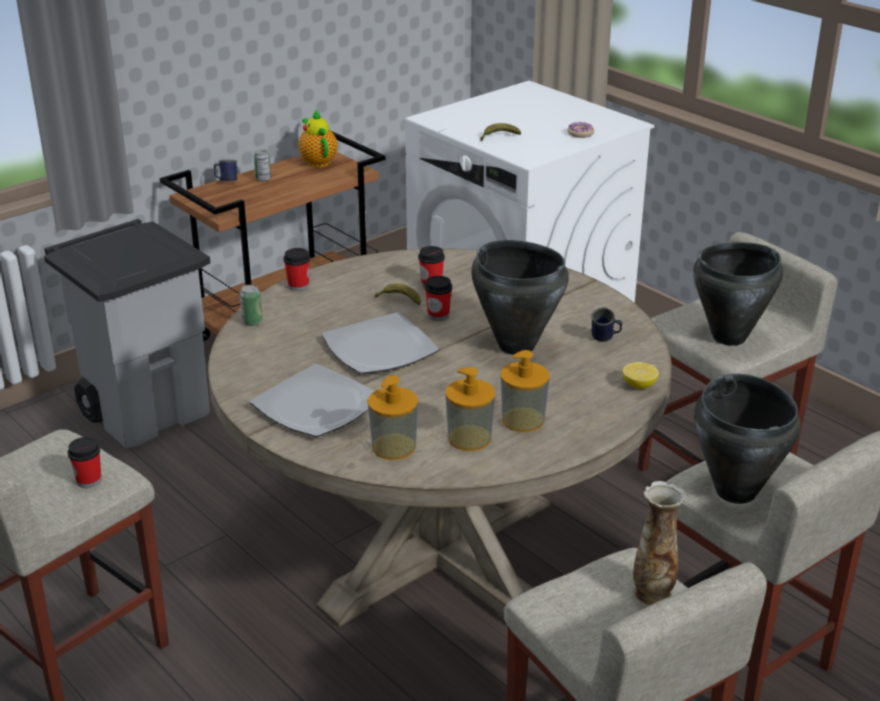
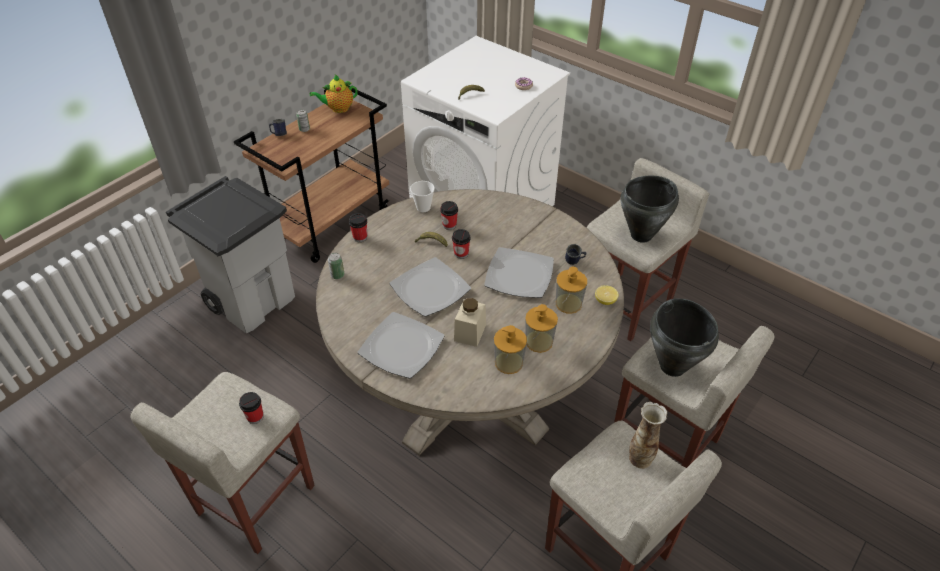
camera: 10 degrees left, 15 degrees up
(317, 161) = (338, 108): teapot -> teapot turned 75 degrees counterclockwise
(393, 447) = (461, 377): soap dispenser -> soap dispenser (568, 303)
(399, 263) = (423, 207): none -> cup
(422, 400) = (470, 332): none -> beige jar
(516, 345) = (518, 275): black cooking pot -> plate

